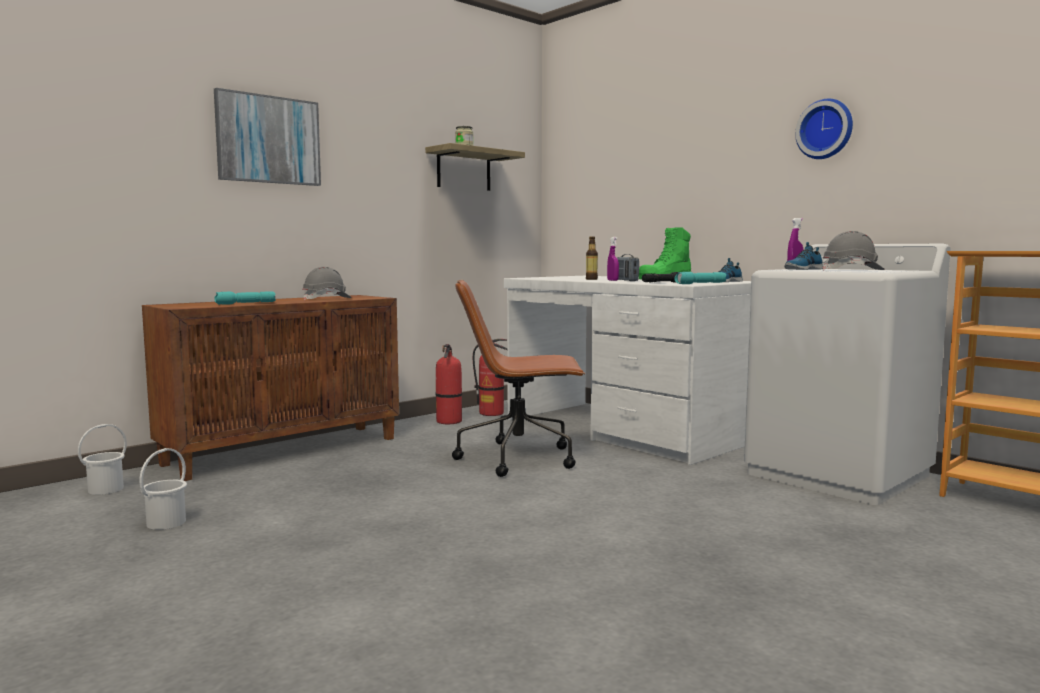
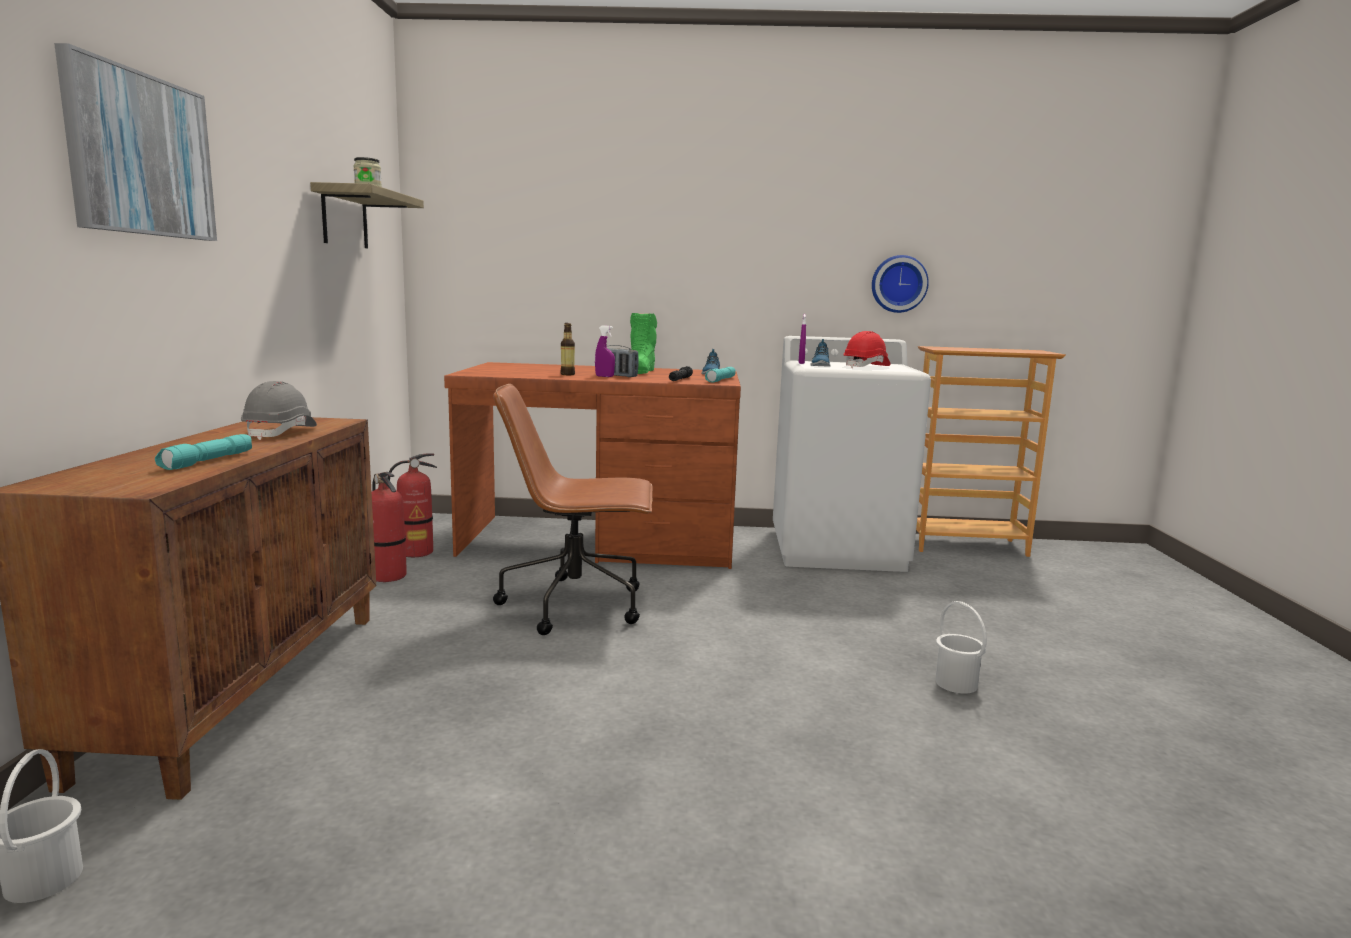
camera: 45 degrees left, 5 degrees up
(165, 523) = (330, 876): white bucket -> white bucket (956, 684)
(520, 458) = (577, 605): brown office chair -> brown office chair turned 45 degrees clockwise
(627, 429) = (601, 541): white desk -> brown desk
(825, 129) = (790, 223): wall clock -> wall clock (898, 284)
(852, 270) = (866, 366): grey hard hat -> red hard hat

